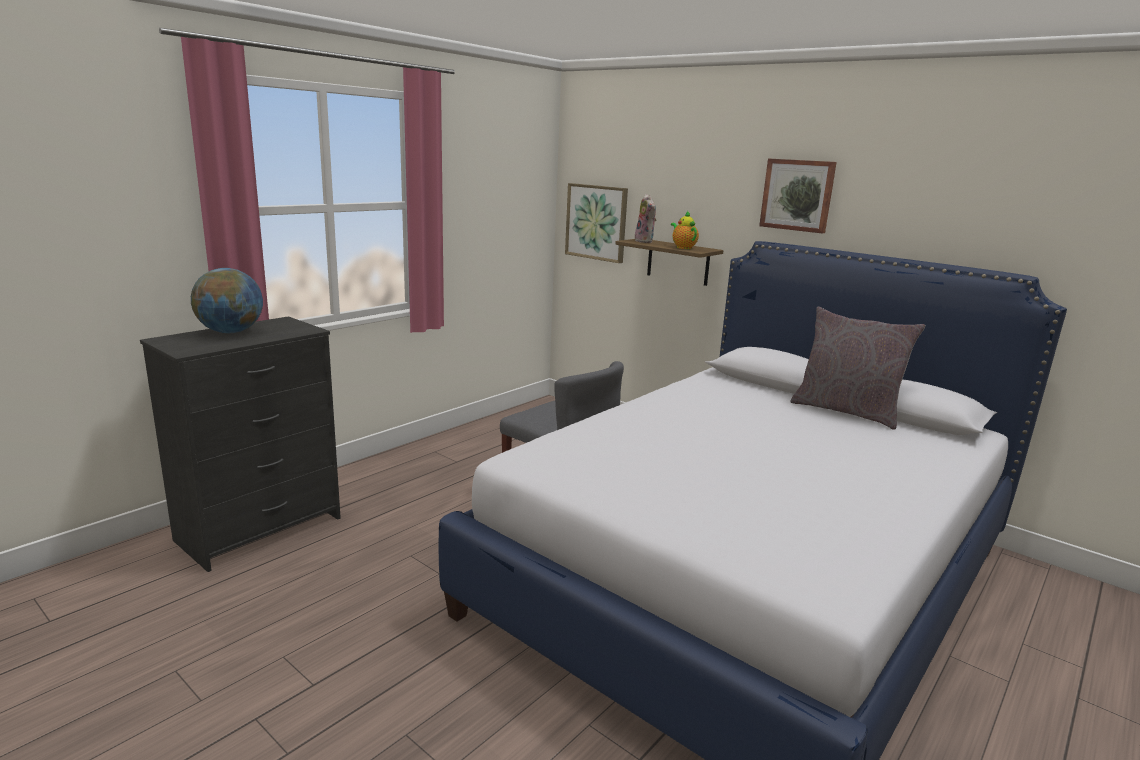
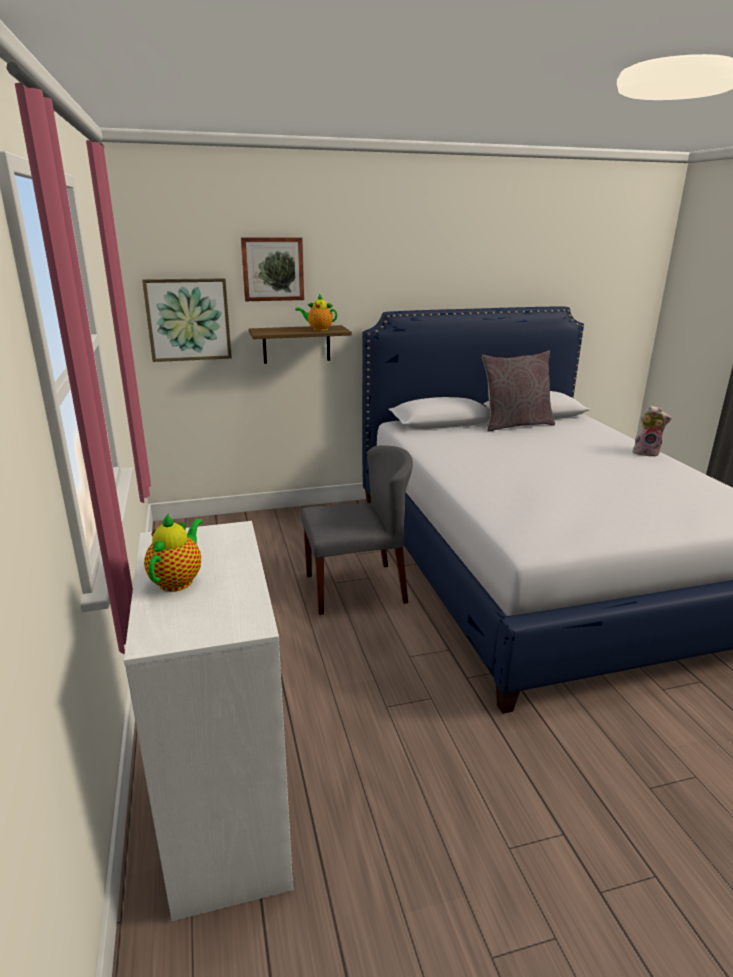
camera: 55 degrees left, 5 degrees up
(231, 332) = (178, 580): globe -> teapot
(260, 529) = (228, 814): black dresser -> white dresser
(645, 241) = (272, 330): plush toy -> plush toy (646, 452)
(797, 195) = (402, 268): picture -> picture (272, 269)

